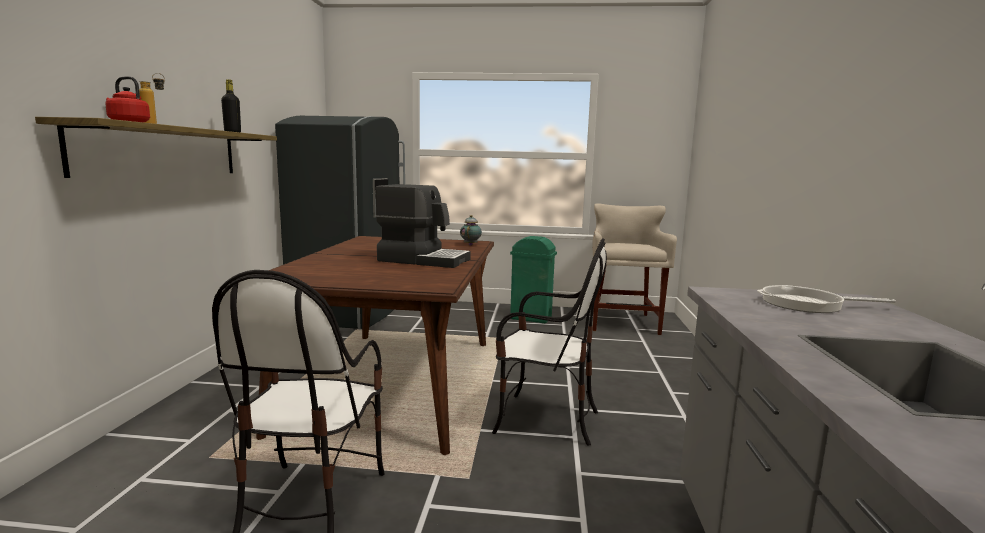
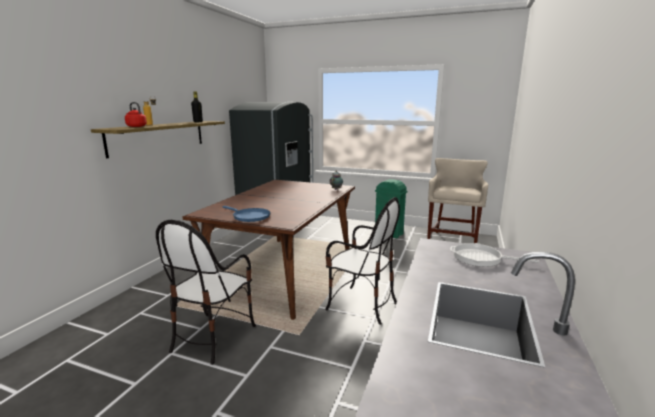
camera: 15 degrees right, 5 degrees up
(362, 280) = (249, 216): none -> blue frying pan
(423, 260) = (297, 201): coffee machine -> none

